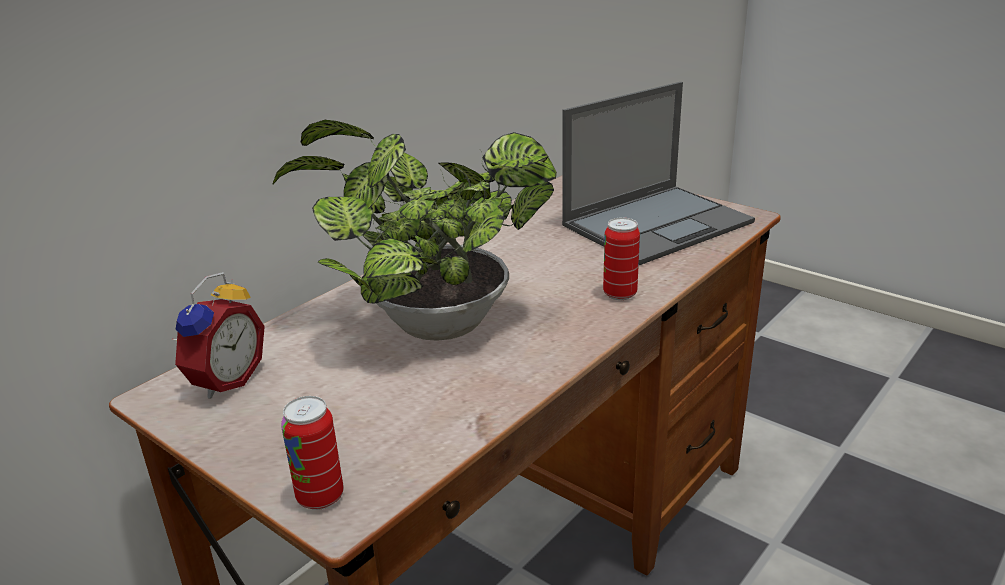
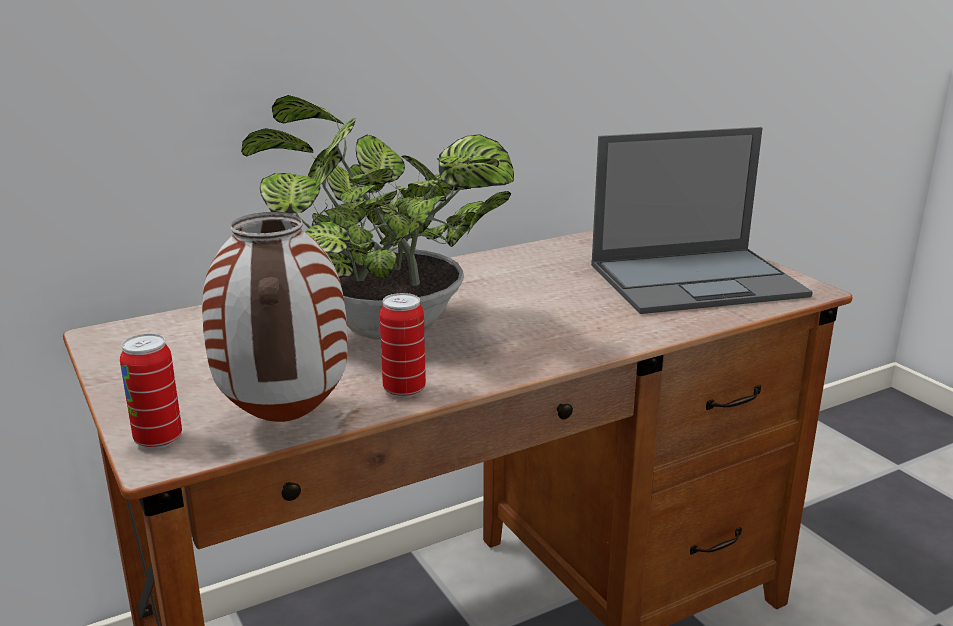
camera: 20 degrees right, 5 degrees down
(224, 380) = (164, 334): alarm clock -> none
(423, 444) = (283, 420): none -> vase
(620, 294) = (593, 335): can -> can (404, 390)

